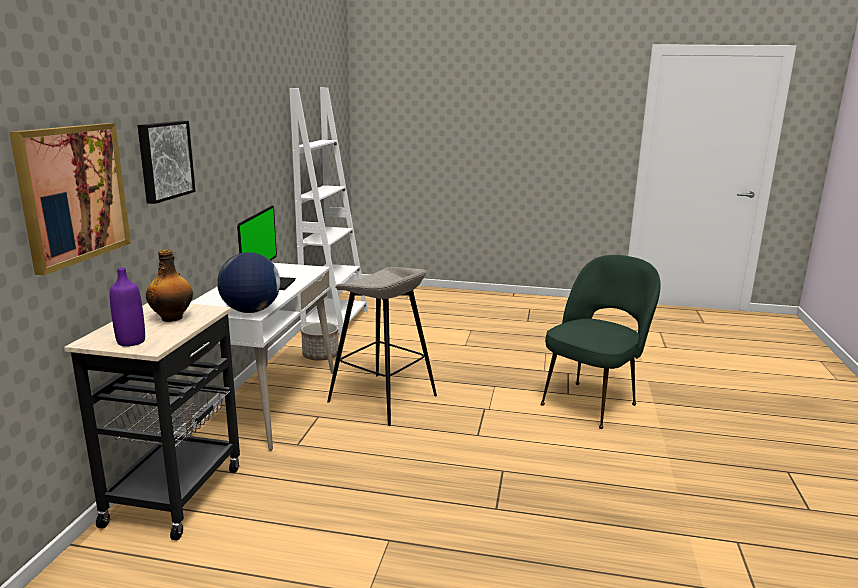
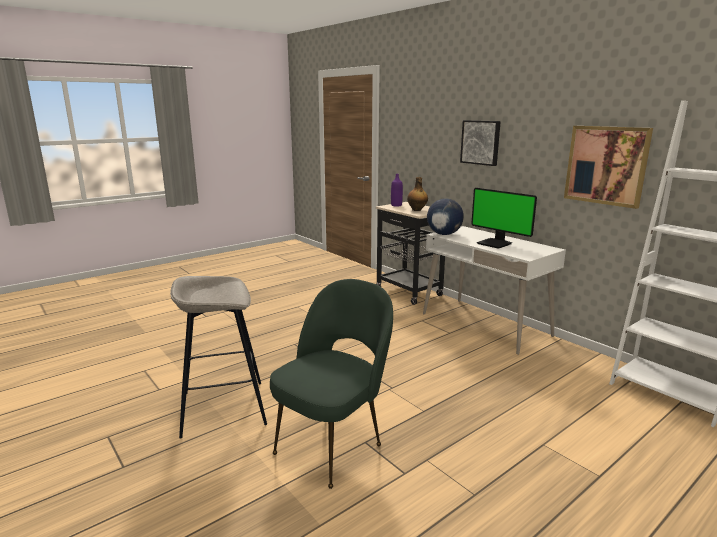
camera: 130 degrees right, 0 degrees up
(73, 194) = (425, 145): picture -> picture (606, 165)
(320, 355) = (563, 360): planter -> none
(382, 399) = (452, 357): grey stool -> grey stool (223, 408)
(593, 402) = (334, 445): green chair -> green chair turned 135 degrees counterclockwise

